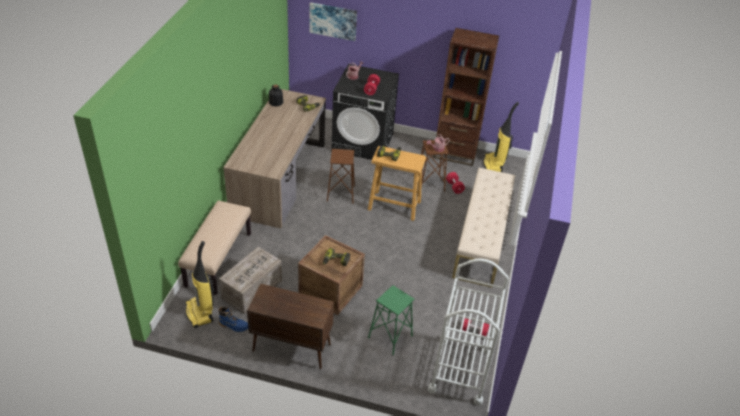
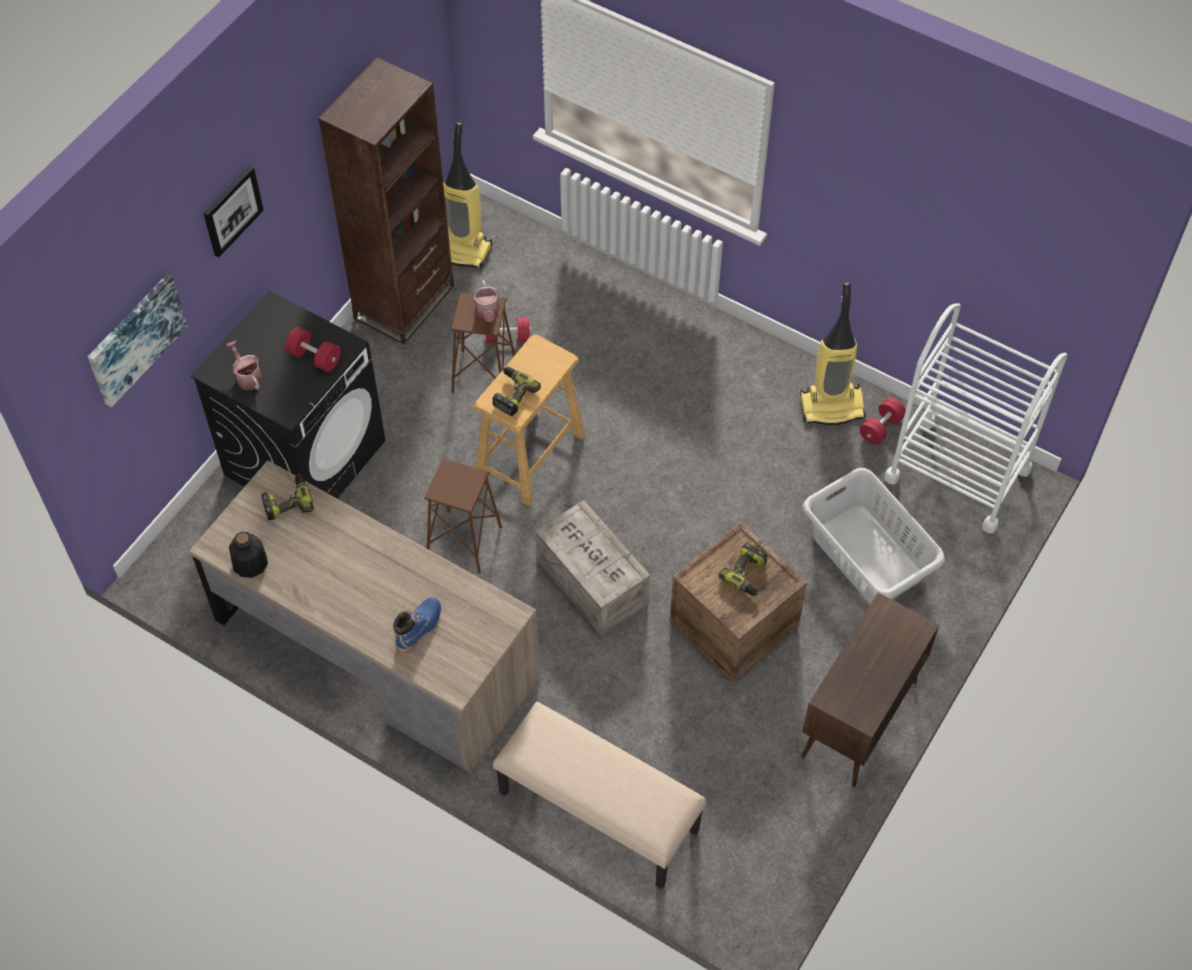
camera: 70 degrees left, 15 degrees up
(200, 313) = (739, 866): vacuum cleaner -> vacuum cleaner (832, 406)
(234, 325) = (785, 809): blue boot -> blue boot (419, 628)
(251, 290) = (700, 763): crate -> crate (593, 583)
(390, 337) = (867, 556): green stool -> grey laundry basket
(398, 20) = (232, 210): none -> picture
(481, 238) = (665, 341): beige bench -> none

